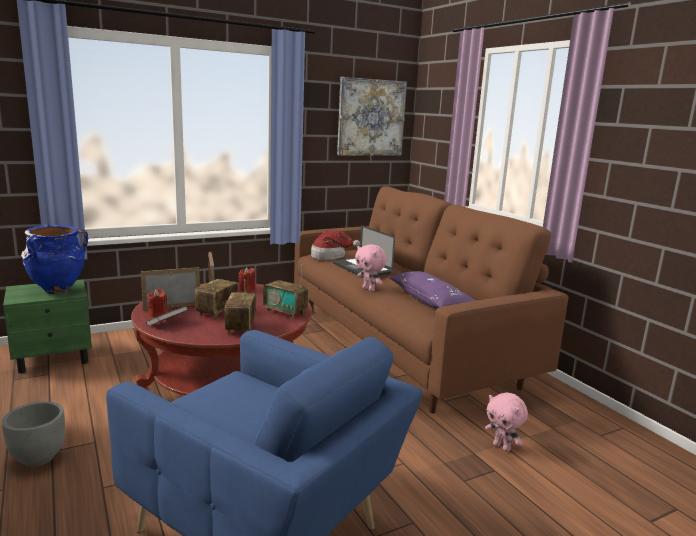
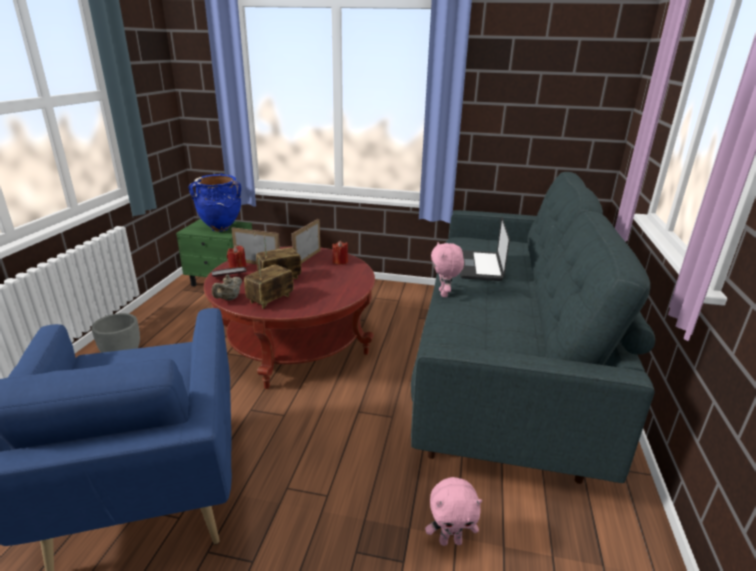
camera: 40 degrees right, 10 degrees up
(201, 337) = (229, 299): none -> beige teapot
(285, 312) = (330, 295): radio -> none
(330, 256) = (472, 244): hat -> none
(371, 117) = (568, 82): picture -> none
(403, 345) = (503, 366): brown sofa -> grey sofa
(430, 300) = (492, 328): purple pillow -> none
(502, 447) = (450, 540): pink plush toy -> pink plush toy turned 90 degrees counterclockwise

